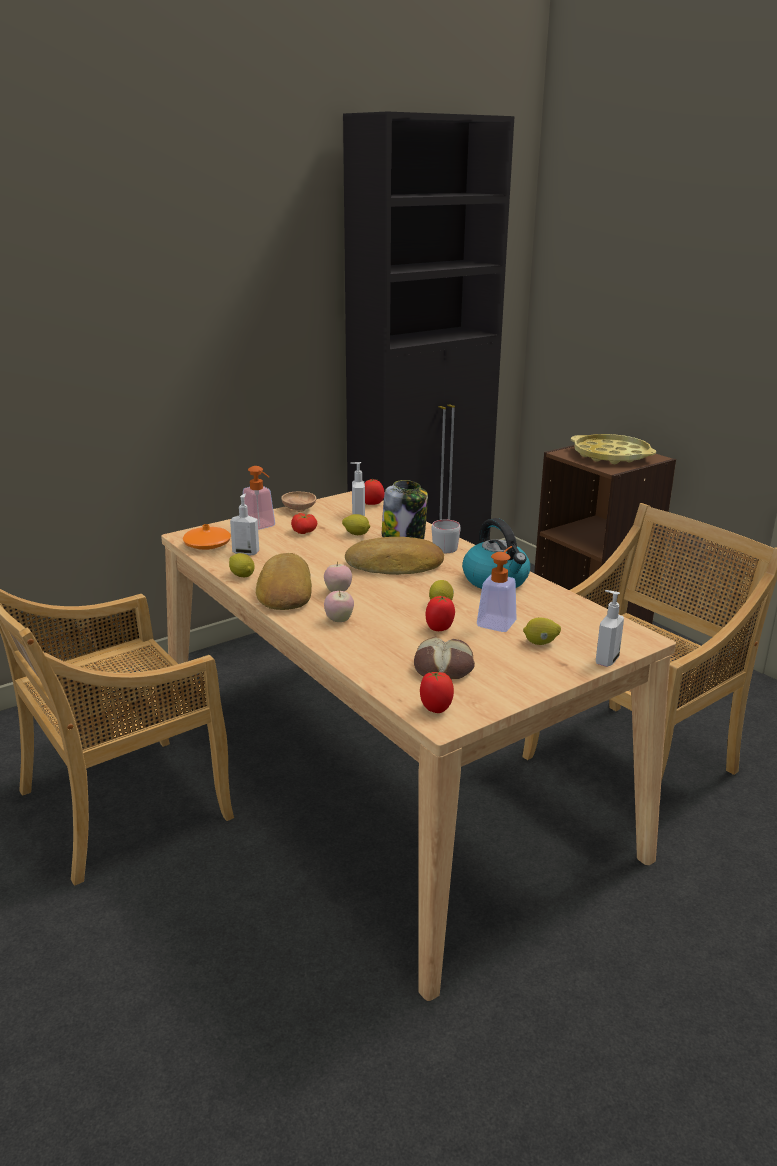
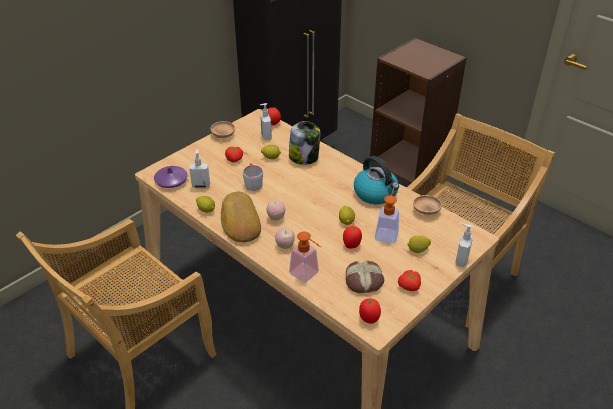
camera: 10 degrees left, 15 degrees up
(207, 545) = (171, 181): orange vase -> purple vase
(261, 527) = (203, 157): soap dispenser -> soap dispenser (307, 275)
(395, 565) = (306, 187): bread -> none
(444, 546) = (333, 163): grey mug -> grey mug (252, 182)
(514, 680) = (409, 286): none -> tomato
(567, 604) = (426, 211): none -> brown bowl
(611, 455) = (423, 58): yellow tray -> none

